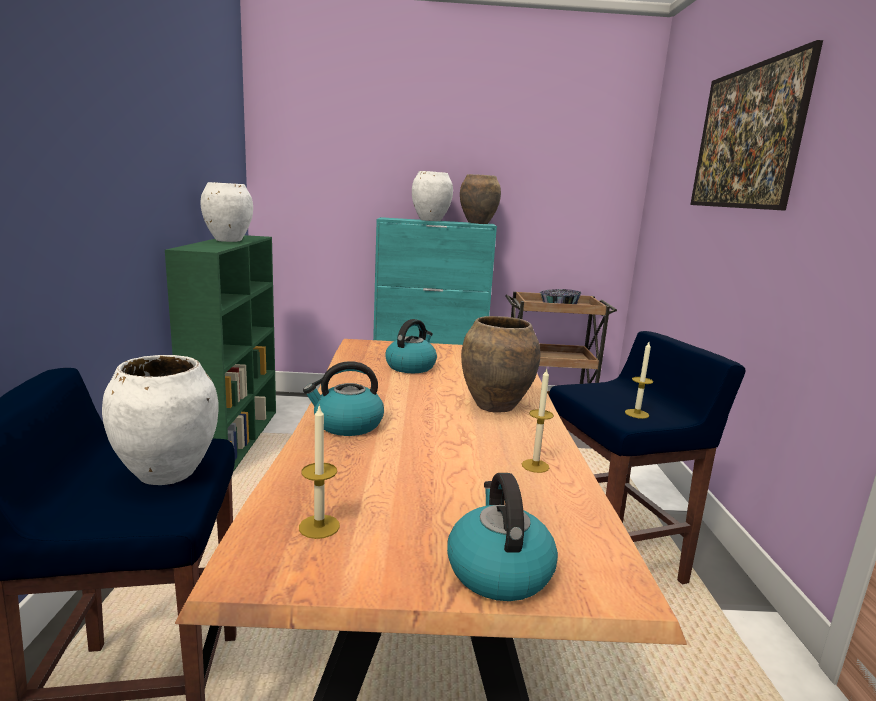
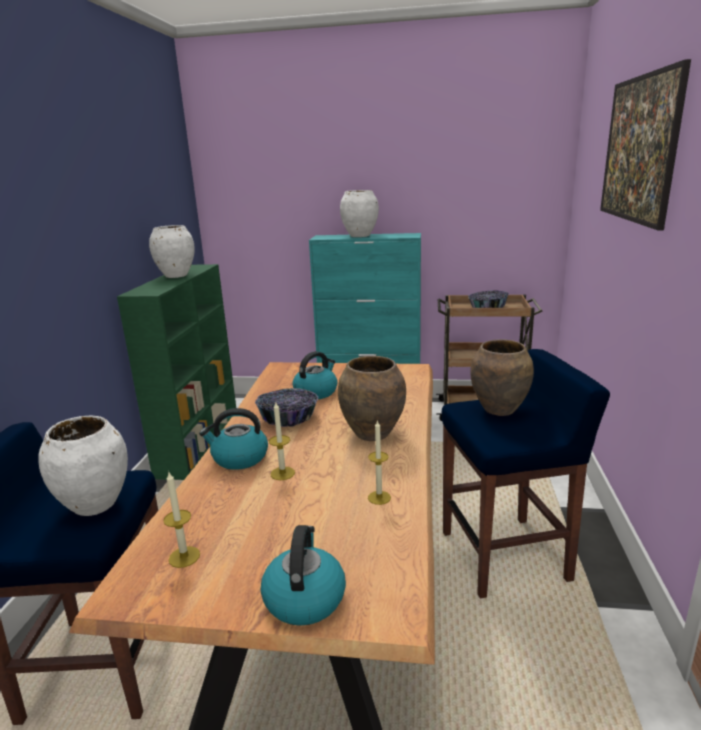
camera: 10 degrees right, 5 degrees up
(390, 389) = (289, 418): none -> bowl
(478, 223) = (405, 234): brown vase -> brown vase (500, 410)
(637, 414) = (508, 434): candle -> candle (282, 473)

